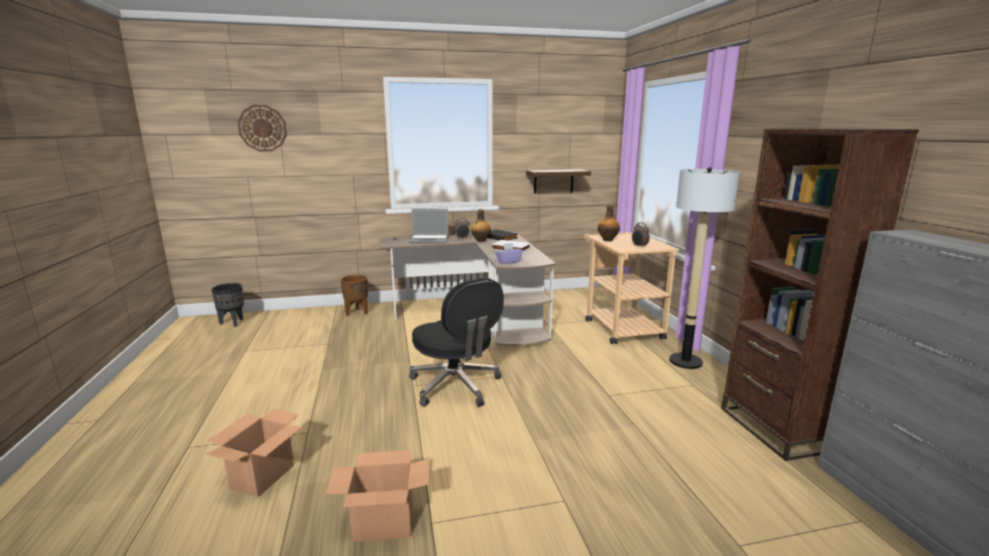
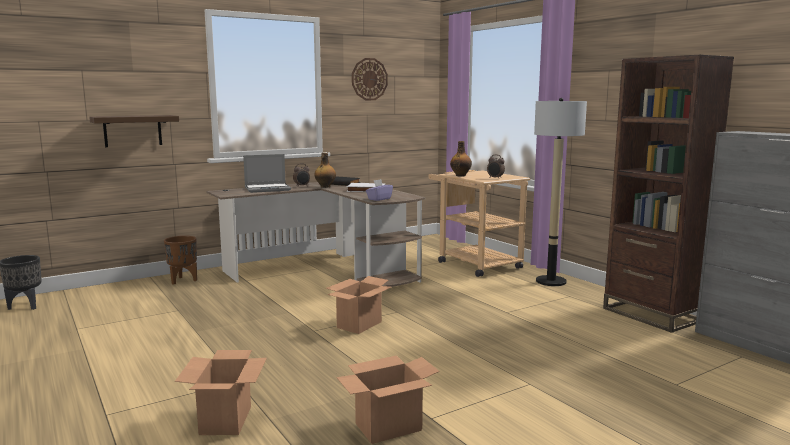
camera: 20 degrees left, 5 degrees down
(262, 128) = (61, 62): wall clock -> wall clock (369, 79)
(456, 386) = (359, 325): black office chair -> cardboard box
(553, 181) = (381, 125): shelf -> shelf (132, 131)

